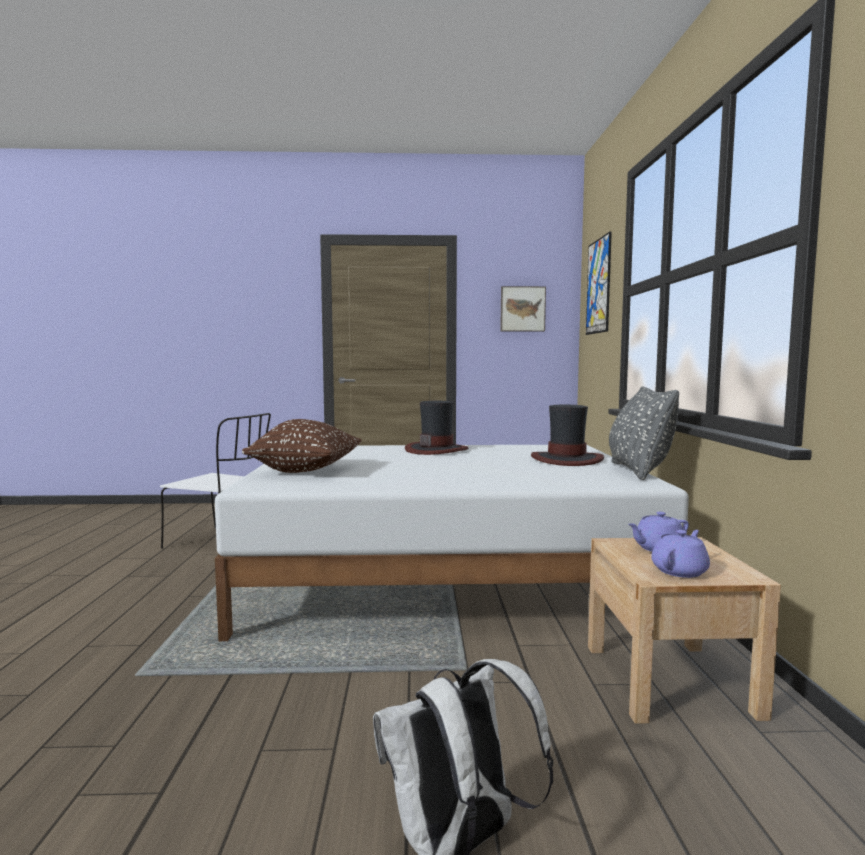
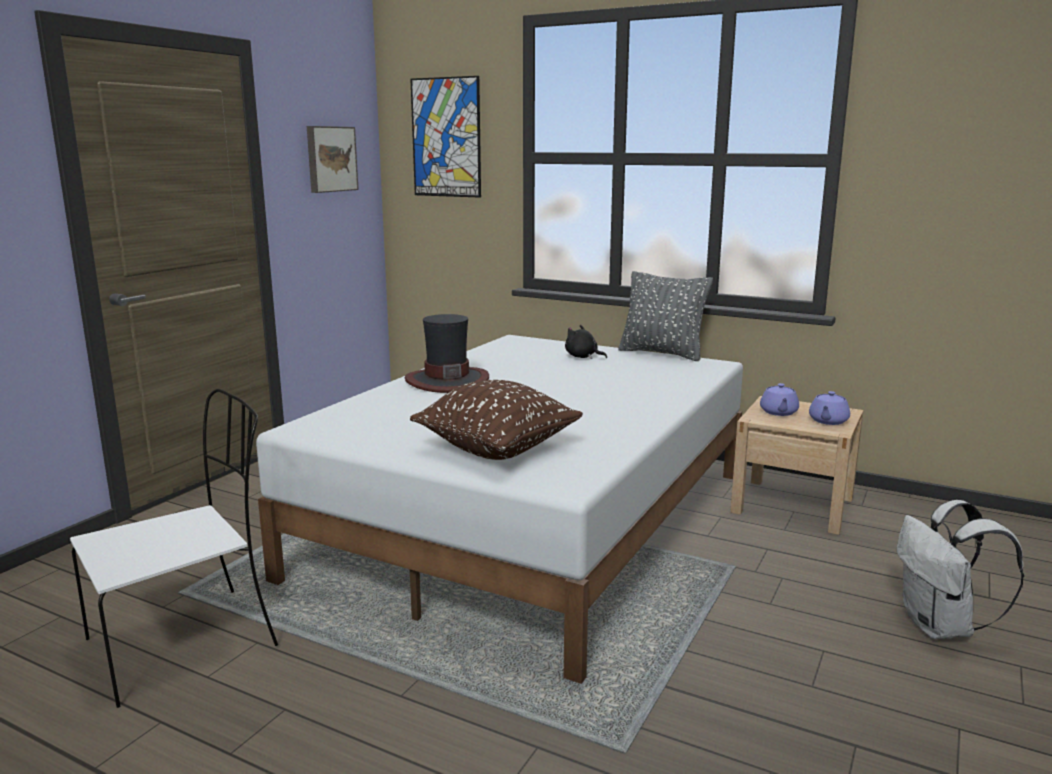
camera: 60 degrees left, 10 degrees up
(567, 459) = (582, 357): hat -> black plush toy
(680, 570) = (828, 421): purple teapot -> purple teapot turned 135 degrees counterclockwise

